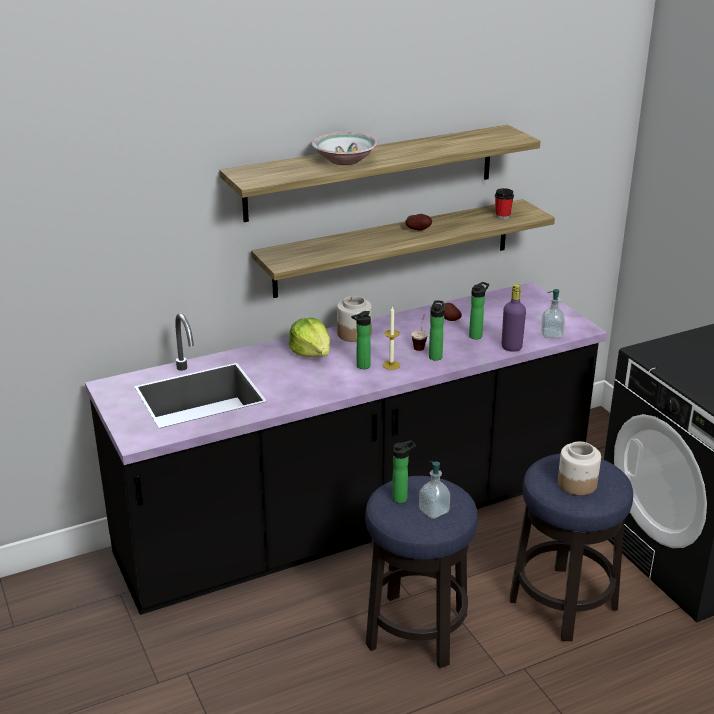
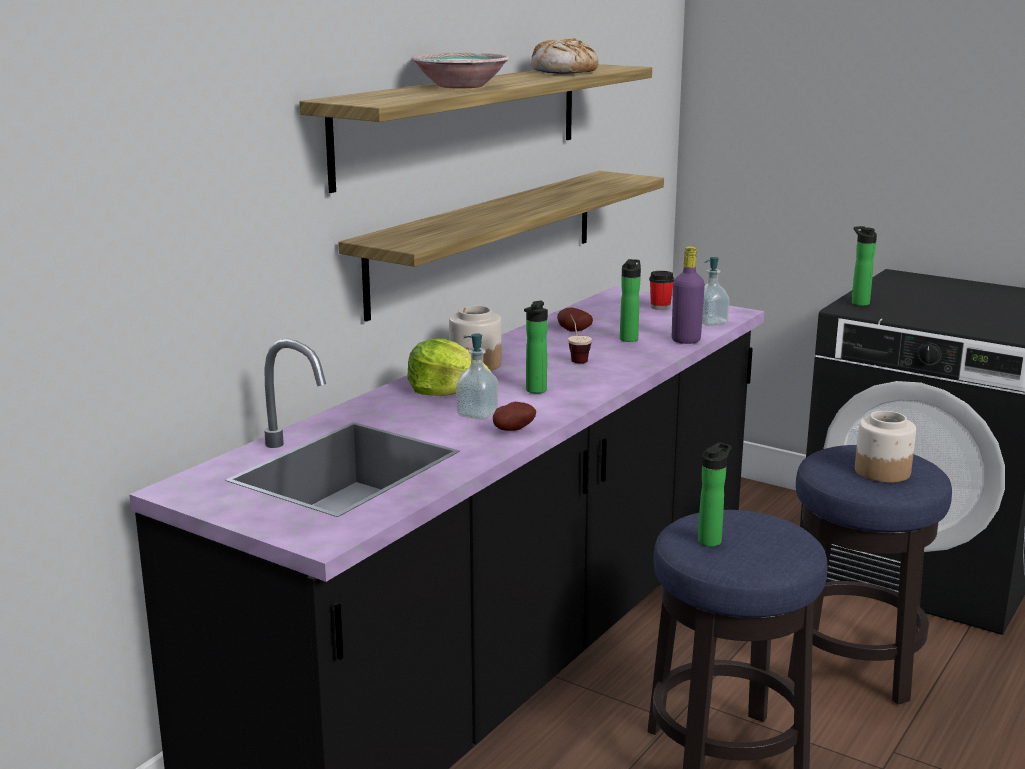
camera: 30 degrees left, 10 degrees down
(391, 365) = (570, 382): candle -> none
(419, 230) = (531, 201): potato -> potato (513, 430)
(434, 511) = (769, 542): soap dispenser -> soap dispenser (477, 414)
(435, 356) = (611, 364): bottle -> bottle (858, 302)
(458, 142) = (564, 72): none -> bread
(502, 216) = (606, 182): cup -> cup (660, 307)

